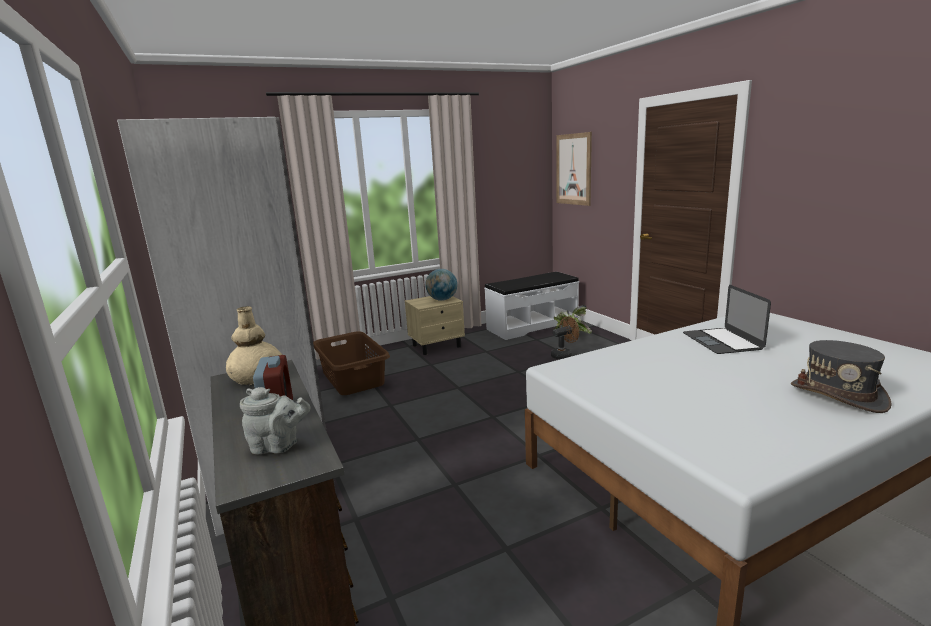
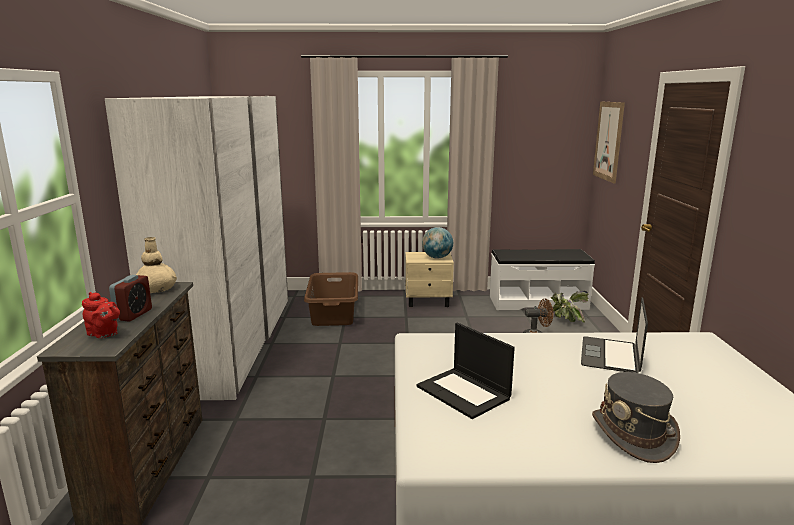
camera: 25 degrees right, 0 degrees up
(278, 446) = (104, 334): grey teapot -> red teapot
(670, 402) = (464, 392): none -> laptop

